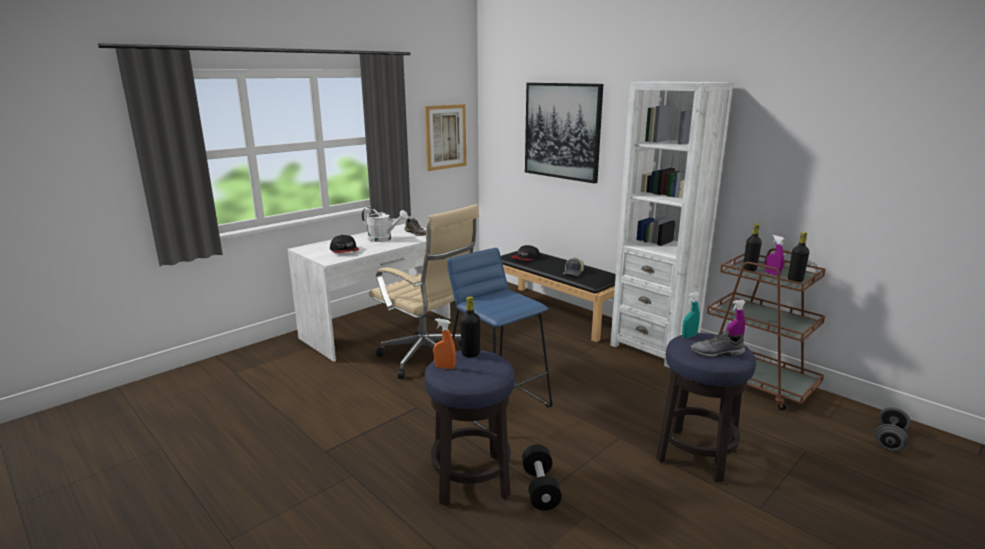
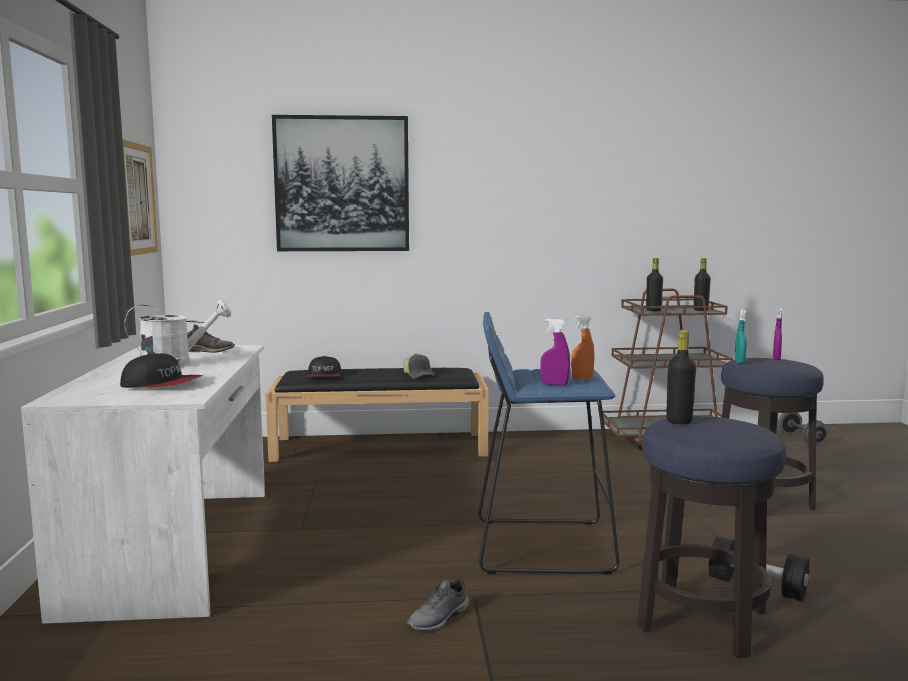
camera: 50 degrees left, 10 degrees down
(427, 359) = (352, 546): beige office chair -> none
(444, 367) = (705, 437): orange spray bottle -> orange spray bottle (582, 378)
(654, 347) = (542, 441): white bookcase -> none
(717, 353) = (790, 365): grey shoe -> grey shoe (439, 618)
(772, 274) = (675, 310): purple spray bottle -> purple spray bottle (554, 384)

